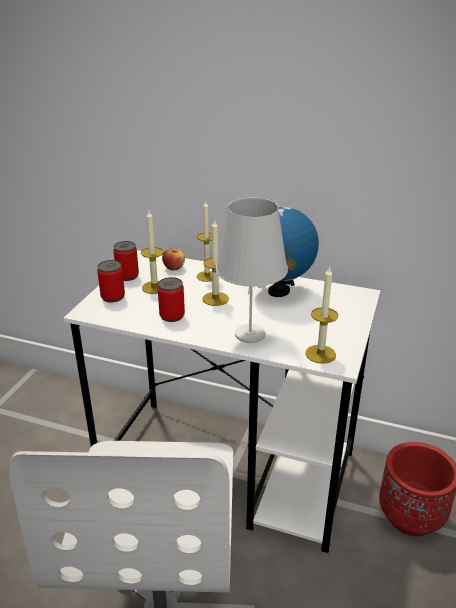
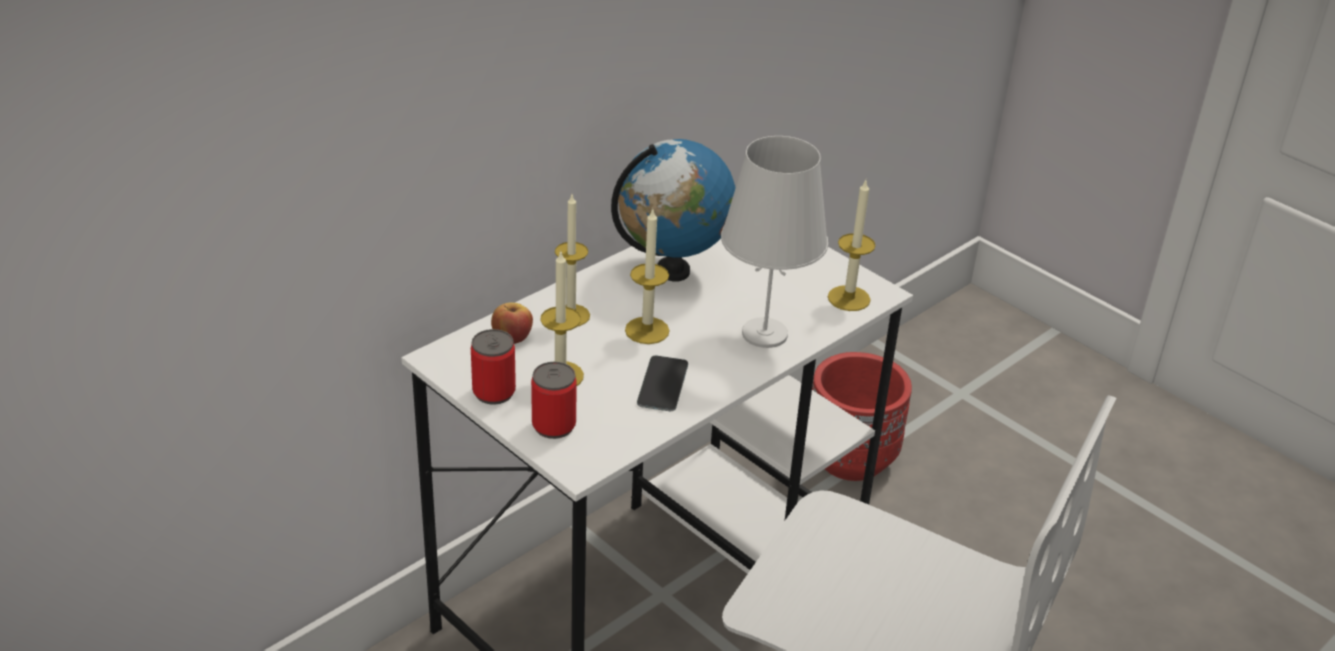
camera: 65 degrees left, 5 degrees up
(172, 316) = (662, 384): can -> phone

